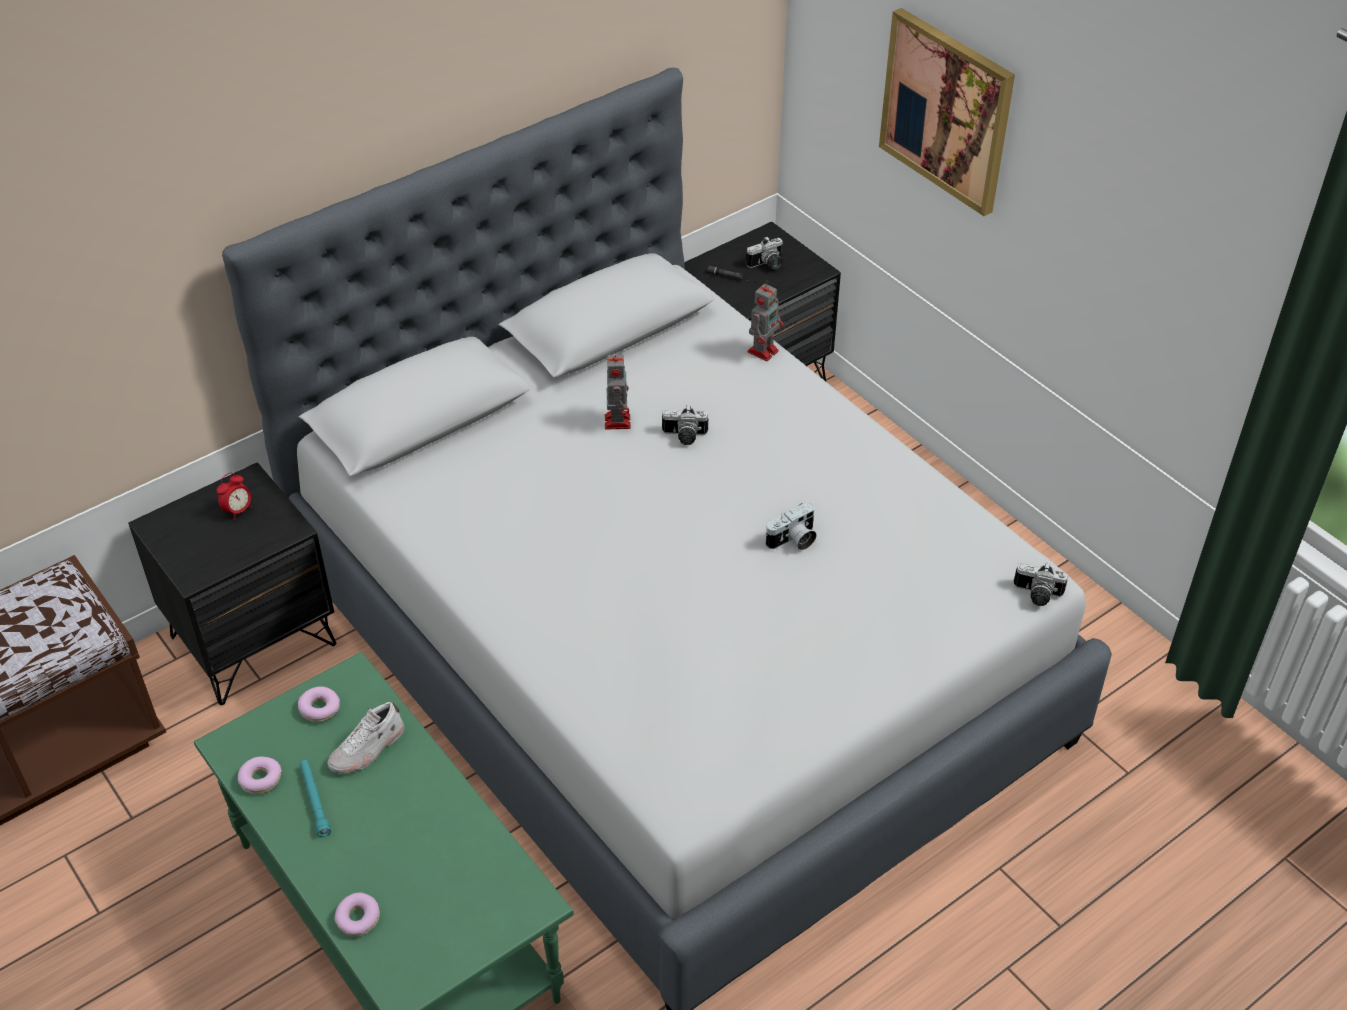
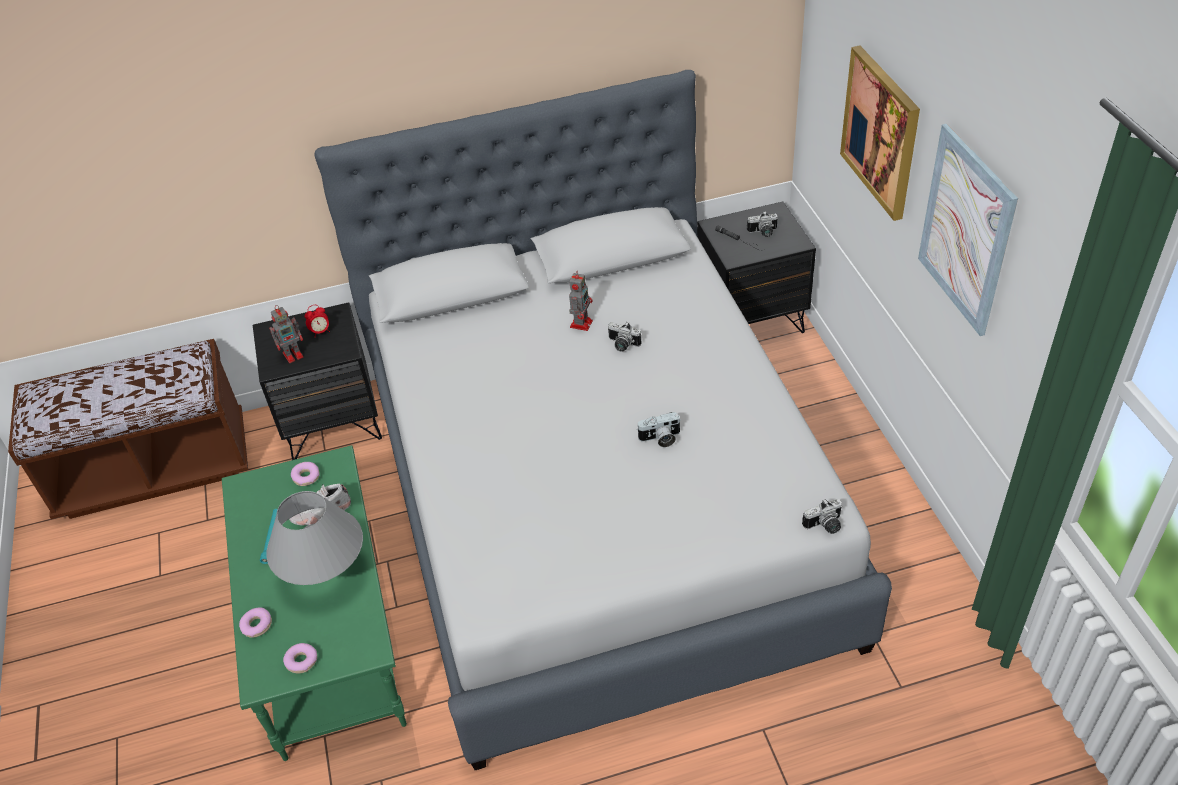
camera: 25 degrees right, 0 degrees up
(261, 779) = (247, 514): donut -> donut (302, 661)
(420, 828) = (326, 575): none -> grey table lamp
(763, 350) = (713, 294): toy robot -> toy robot (294, 354)
(1037, 595) = (825, 526): camera -> camera turned 60 degrees counterclockwise
(1105, 210) = (965, 230): none -> picture

